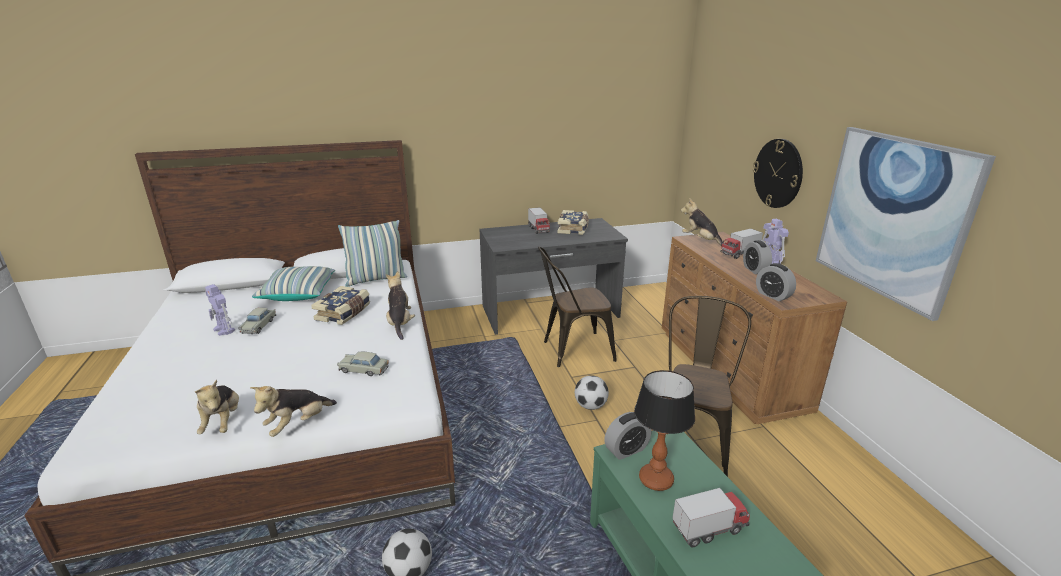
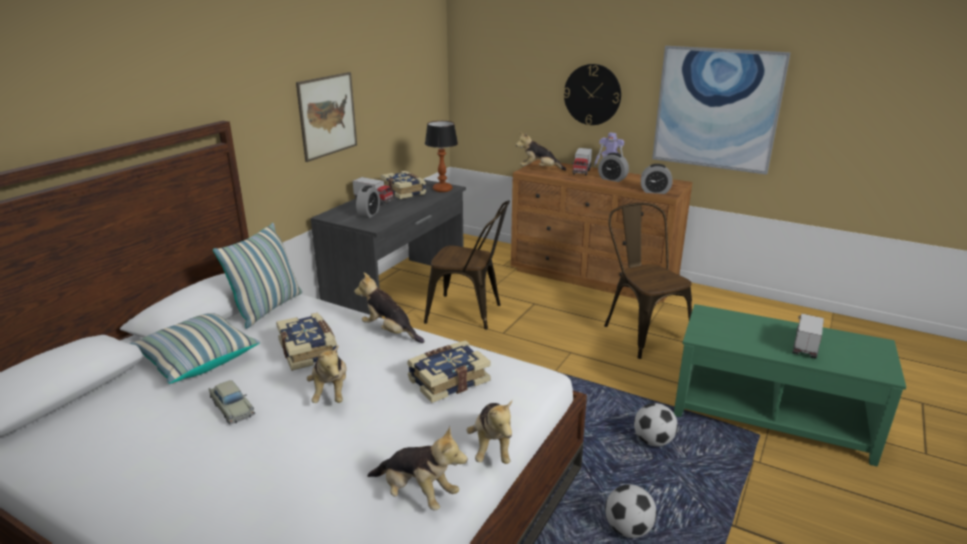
camera: 45 degrees left, 0 degrees up
(224, 330) = (193, 435): toy robot -> none
(305, 342) = (331, 392): none -> plush toy
(364, 370) = (448, 380): beige toy car -> book
(513, 151) = (327, 115): none -> picture
(572, 350) = (470, 313): brown chair -> brown chair turned 105 degrees counterclockwise
(590, 406) = (551, 345): football -> football (653, 441)
(626, 450) = (701, 332): alarm clock -> alarm clock (369, 214)
(655, 479) = (742, 338): table lamp -> table lamp (442, 189)

